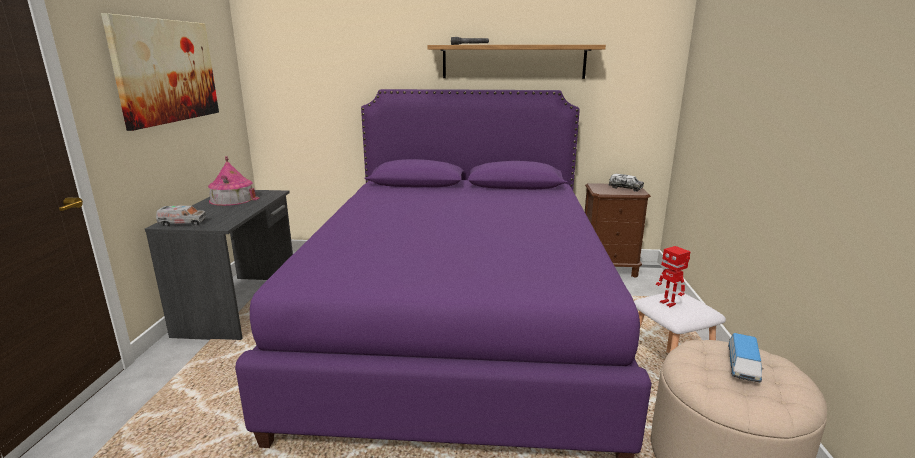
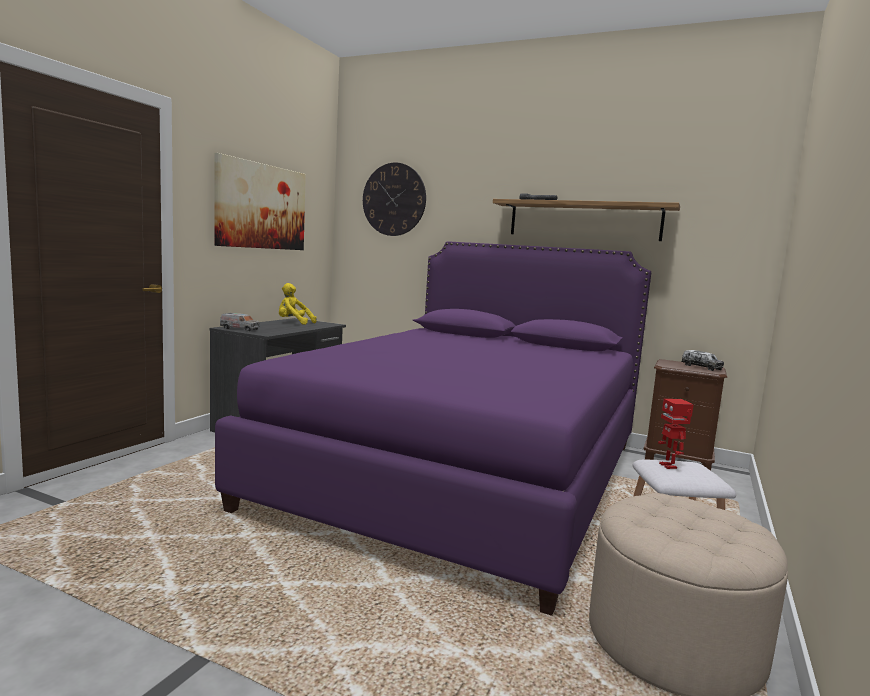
camera: 20 degrees right, 10 degrees down
(232, 199) = (293, 323): toy house -> yellow plush toy
(309, 45) = (394, 199): none -> wall clock
(742, 368) = (695, 520): toy car -> none

